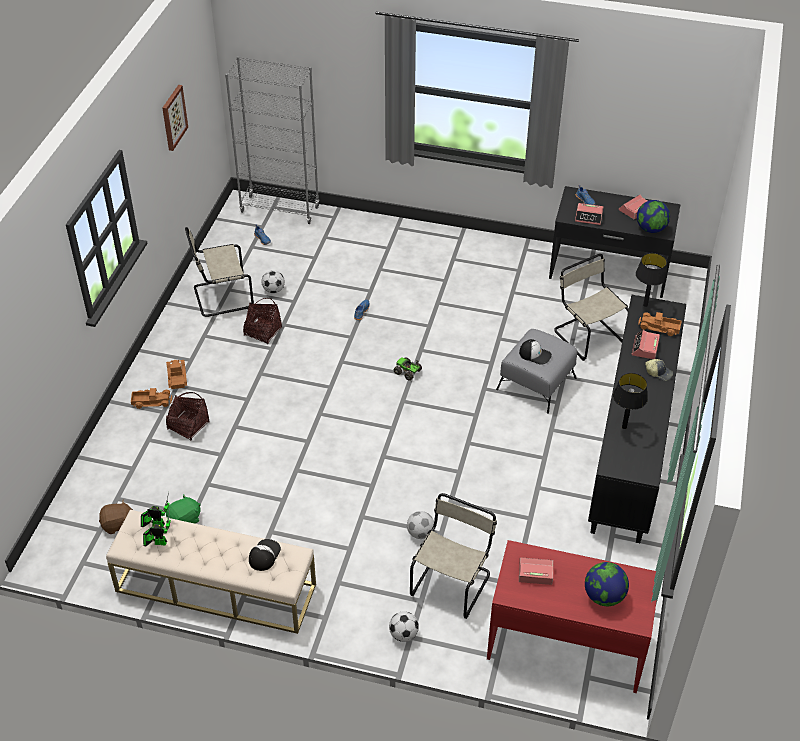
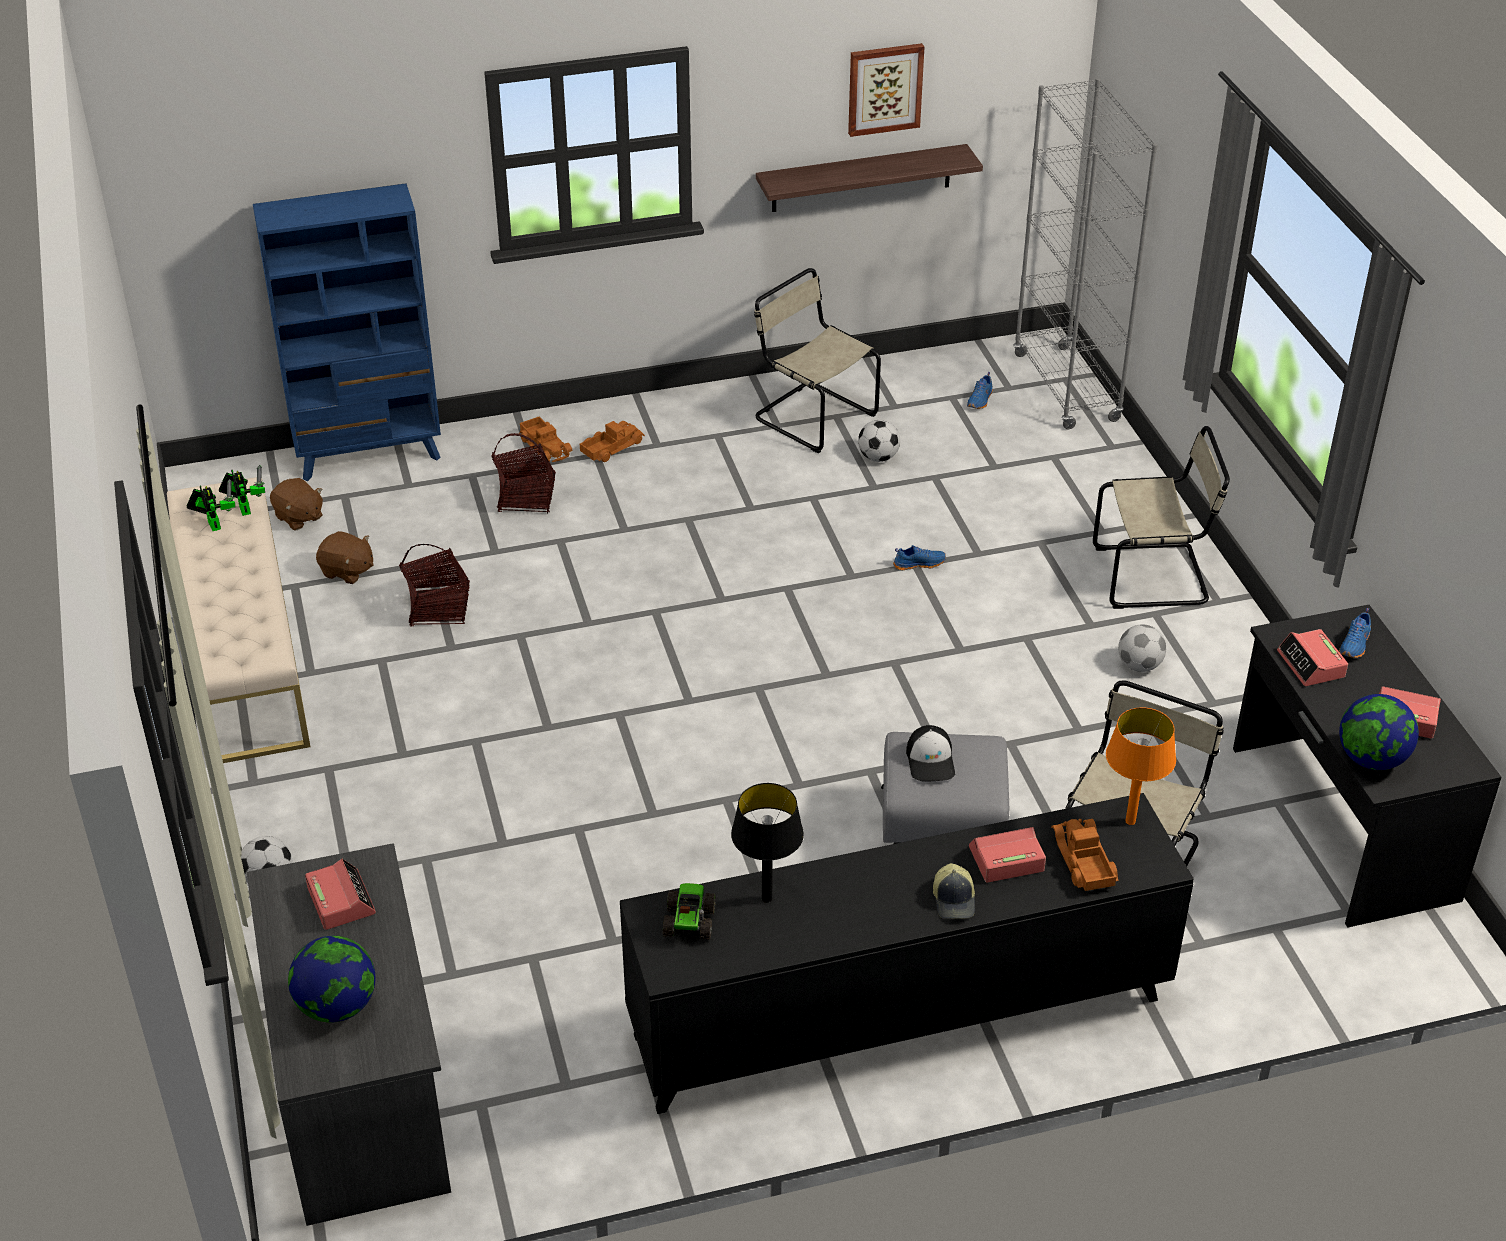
camera: 60 degrees right, 5 degrees down
(89, 474) = (369, 454): none -> blue bookcase
(176, 169) = (861, 178): none -> shelf
(185, 520) = (347, 571): green plush toy -> brown plush toy
(262, 331) = (778, 484): basket -> basket (438, 608)
(264, 555) = (249, 626): cap -> none
(408, 372) = (829, 668): toy truck -> toy truck (689, 923)
(420, 533) = (486, 819): football -> football (1139, 665)
(452, 582) = (407, 896): beige chair -> beige chair (1154, 576)
(566, 644) = (362, 1090): red desk -> grey desk
(645, 305) = (1130, 821): black table lamp -> orange table lamp

